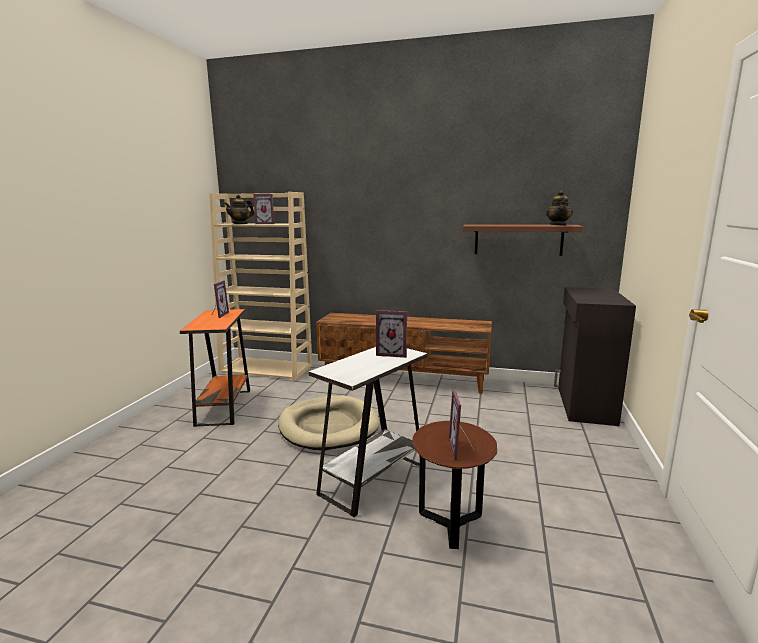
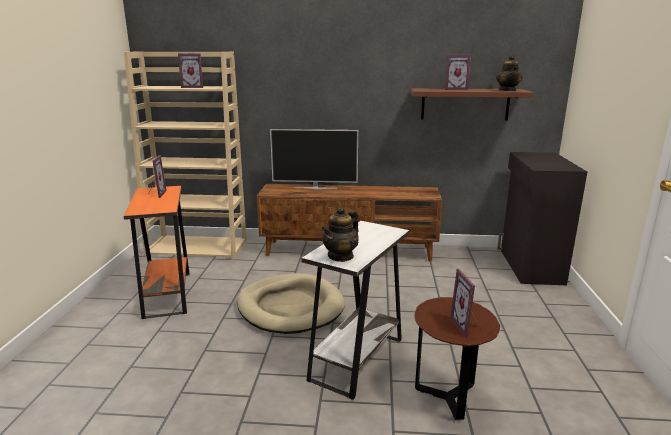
camera: 10 degrees left, 5 degrees up
(240, 224) = (162, 87): teapot -> teapot (341, 256)
(373, 317) = (315, 188): none -> television
(392, 353) = (375, 232): picture frame -> picture frame (455, 89)

